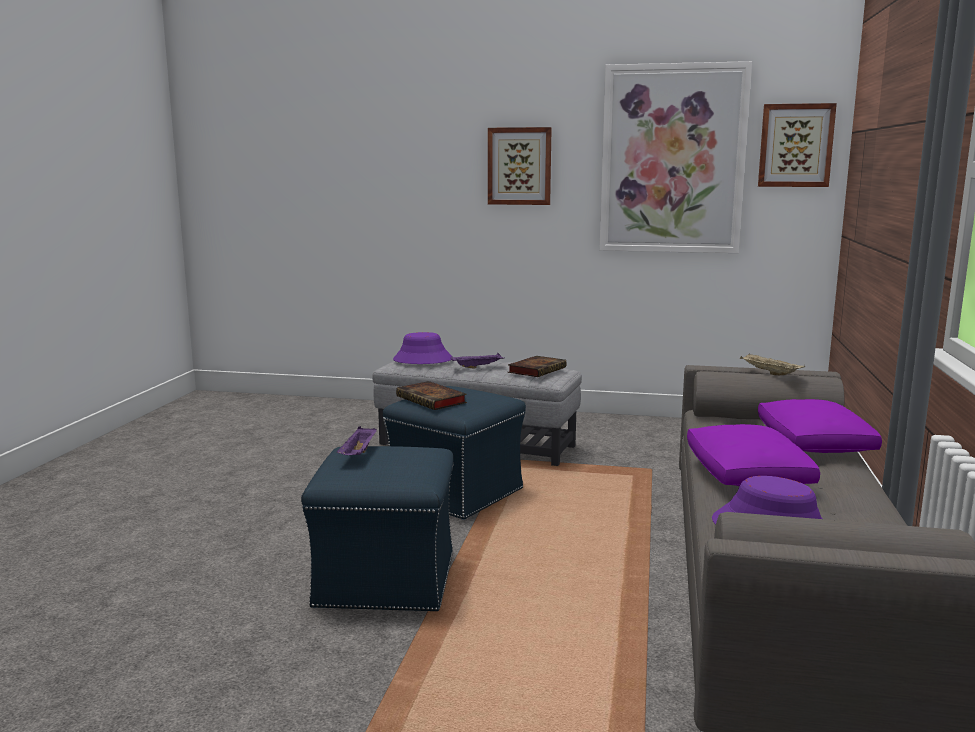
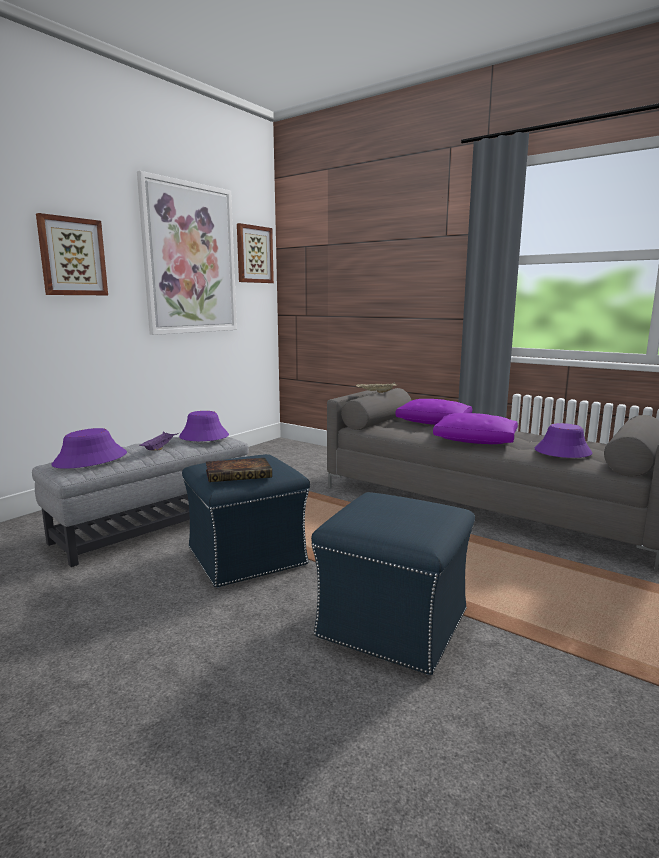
camera: 65 degrees left, 0 degrees up
(359, 454) = (369, 519): purple tray -> none
(537, 370) = (203, 436): book -> purple hat

